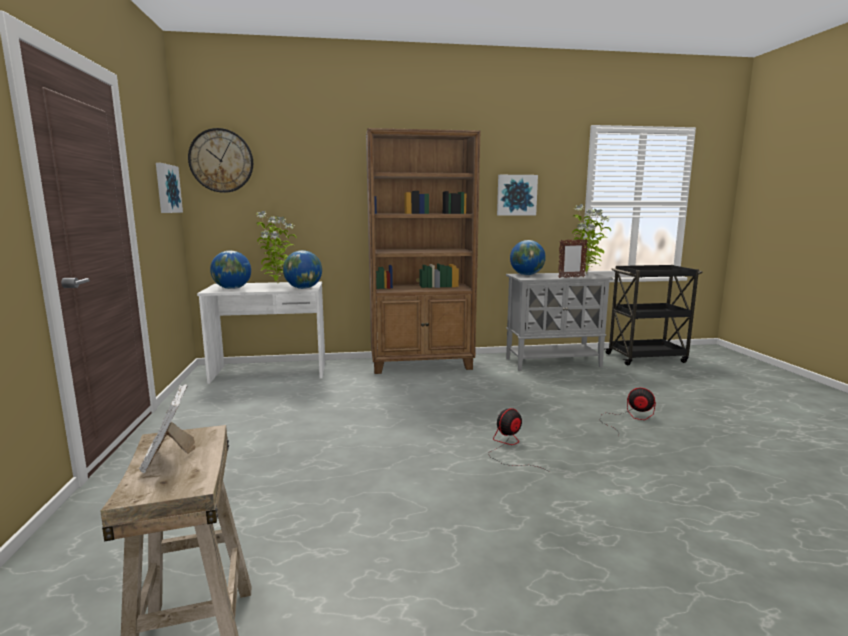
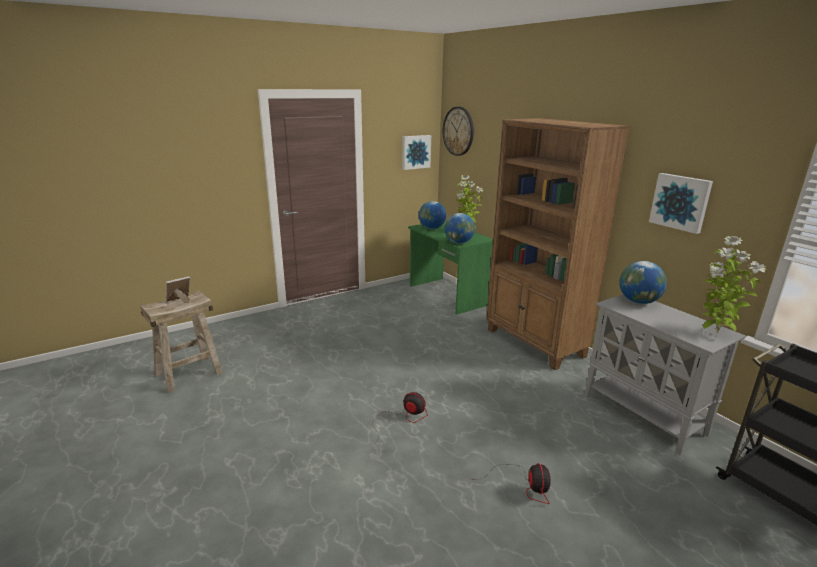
camera: 65 degrees right, 10 degrees up
(270, 372) = (447, 295): white desk -> green desk
(571, 277) = (663, 326): picture frame -> none

